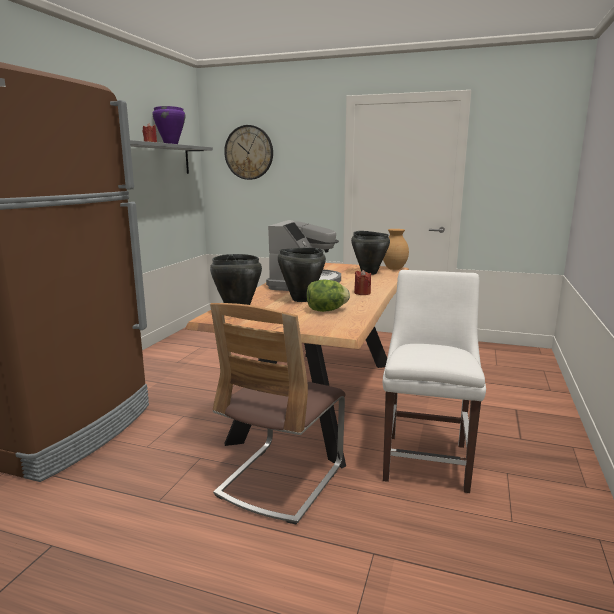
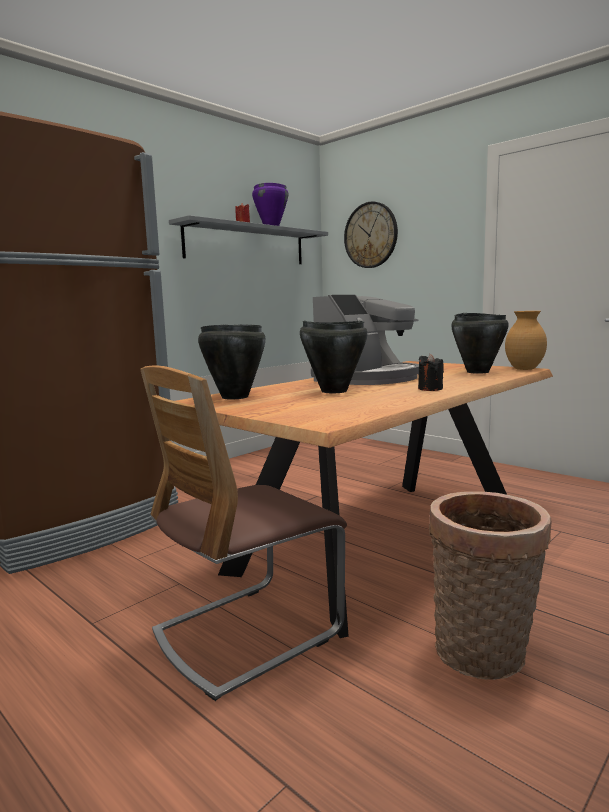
camera: 25 degrees right, 5 degrees down
(326, 310) = (345, 402): lettuce -> none
(362, 293) = (430, 389): red candle -> black candle
(426, 458) = (483, 656): white chair -> basket

